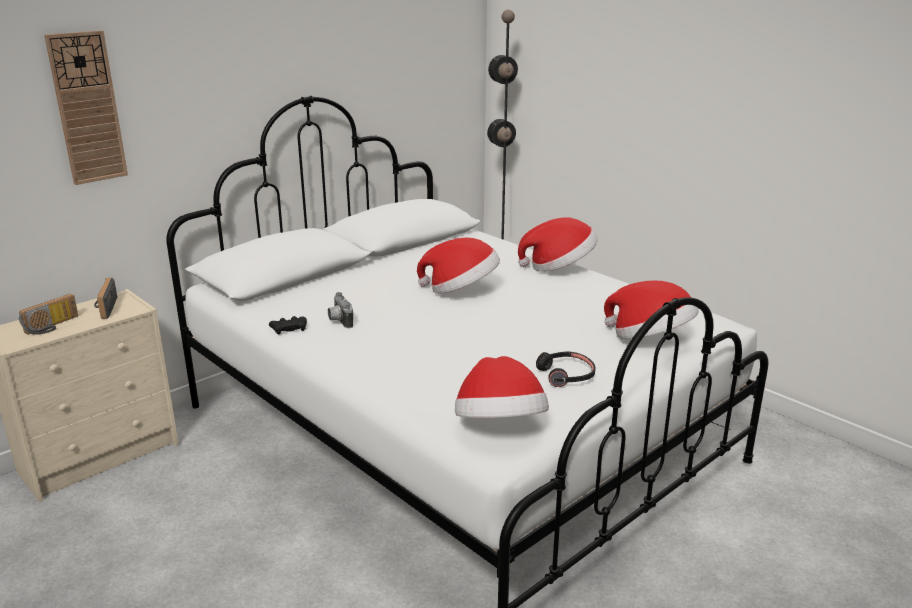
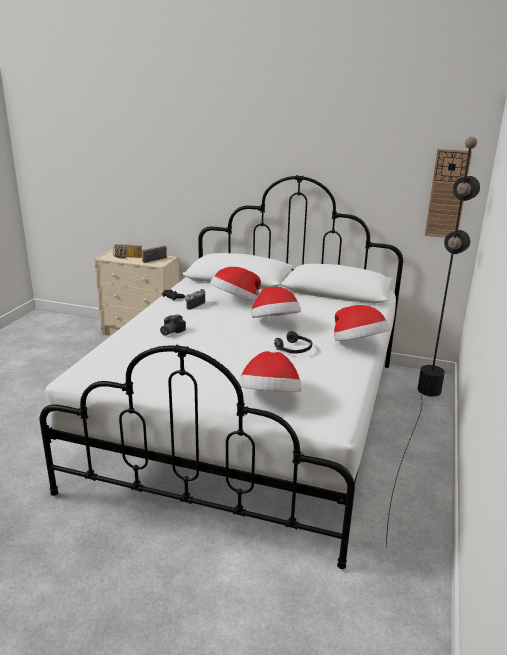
camera: 60 degrees right, 0 degrees up
(87, 108) = (172, 155): wall clock -> wall clock (447, 194)
(413, 355) = (170, 332): none -> camera
(500, 427) = (103, 372): hat -> hat (235, 301)
(566, 375) = (184, 379): black headphones -> black headphones (293, 349)

